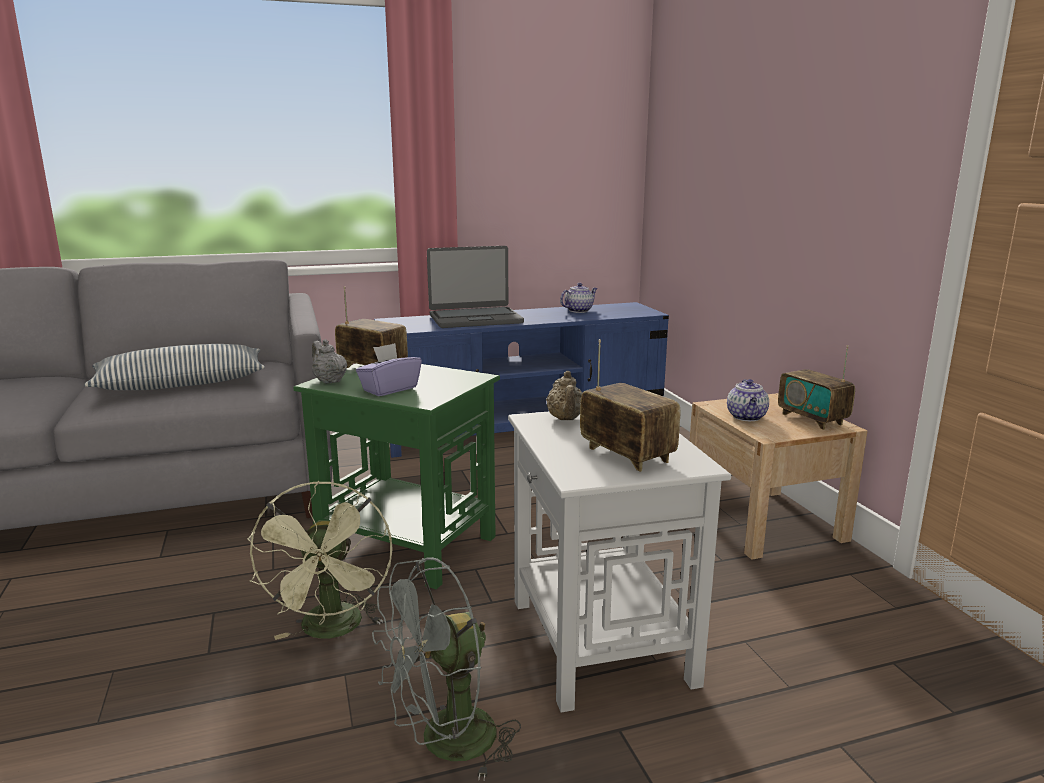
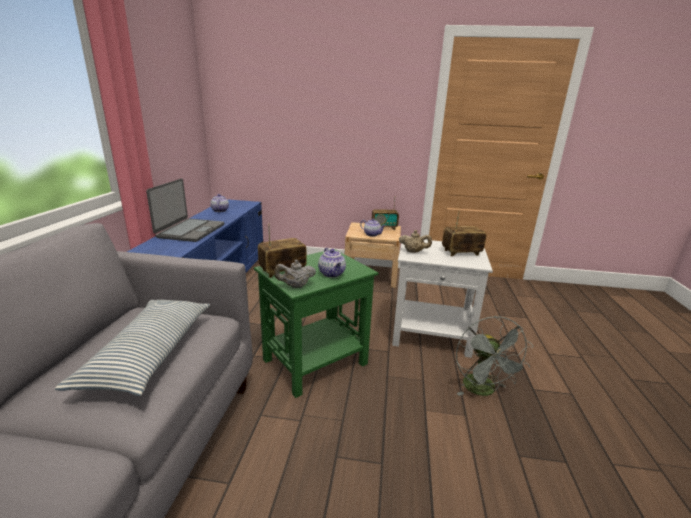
camera: 65 degrees left, 5 degrees up
(332, 630) = (385, 407): green fan -> none
(389, 389) = (332, 274): purple tissue box -> teapot

